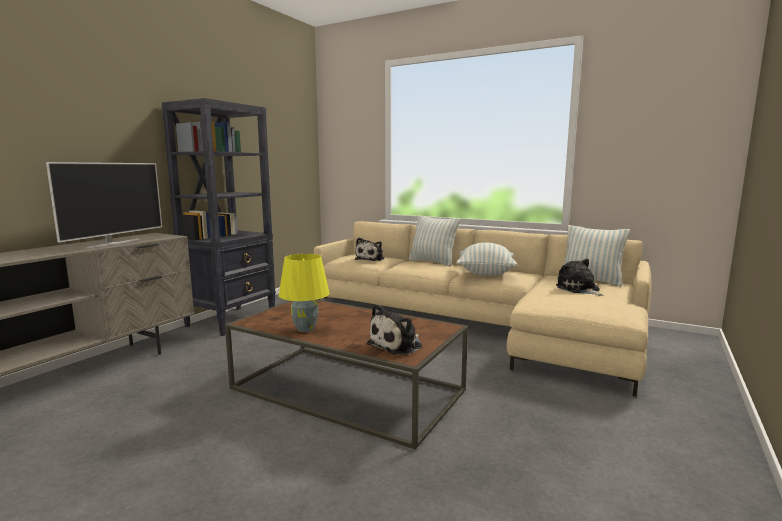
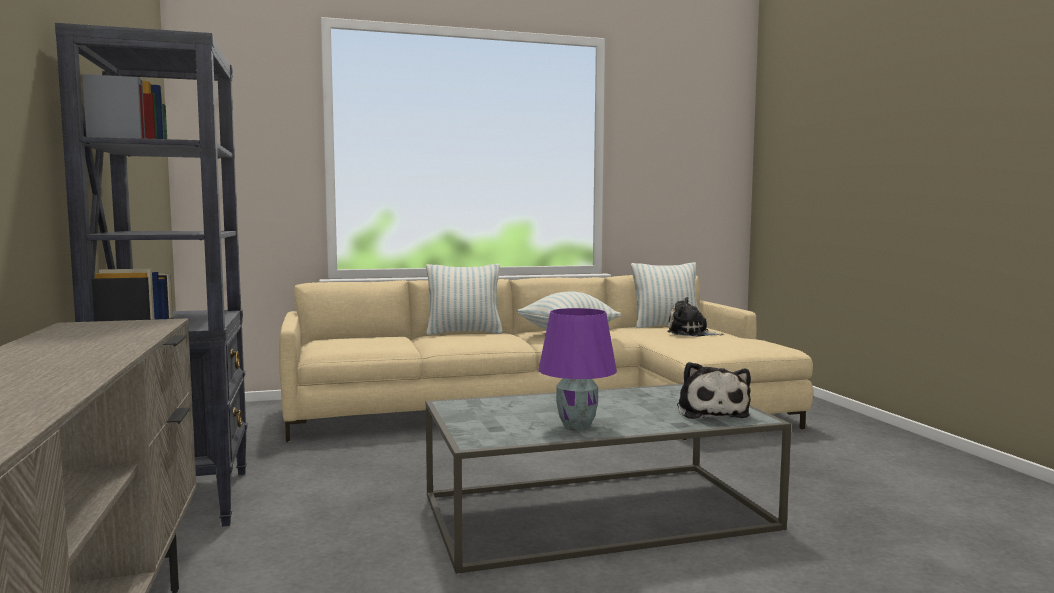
camera: 45 degrees left, 5 degrees down
(113, 243) = (109, 342): television -> none
(306, 329) = (577, 426): yellow table lamp -> purple table lamp
(347, 390) = (596, 513): brown coffee table -> grey coffee table
(371, 259) = (373, 341): plush toy -> none

